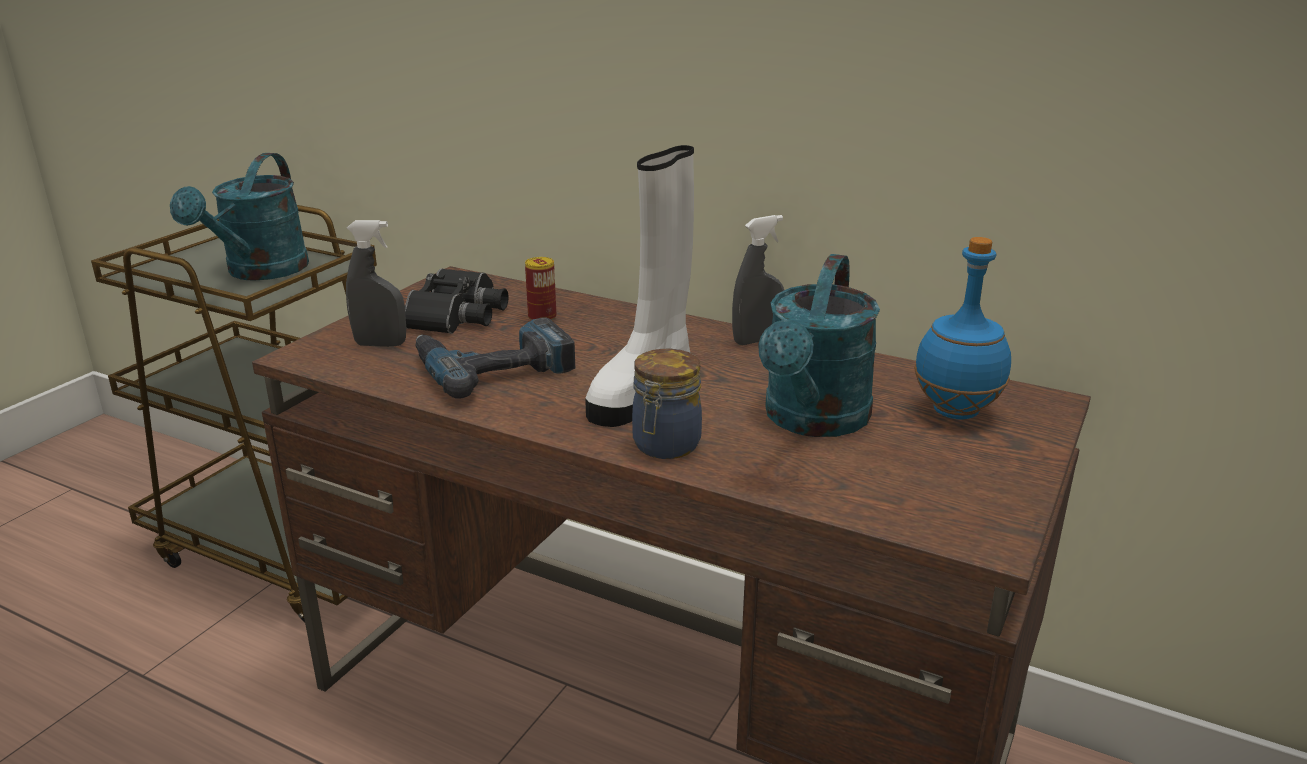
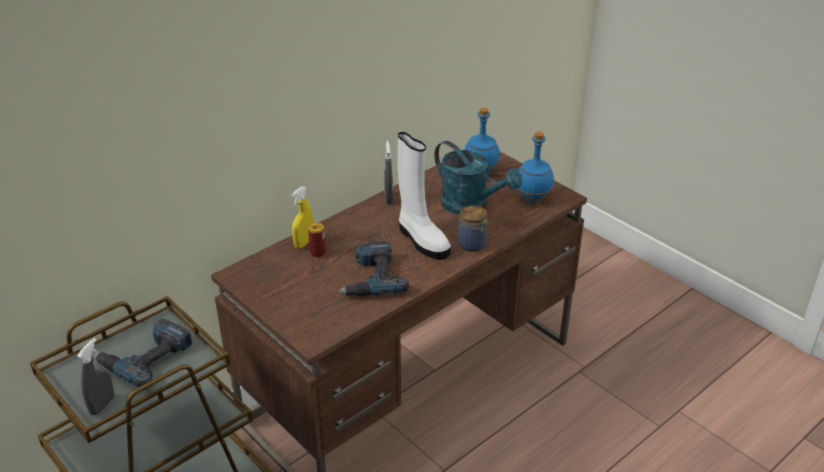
camera: 70 degrees left, 10 degrees up
(260, 272) = (146, 357): turquoise watering can -> power drill
(380, 344) = (317, 311): grey spray bottle -> grey spray bottle (102, 405)
(456, 314) = (292, 281): black binoculars -> none
(564, 303) = (304, 243): none -> yellow spray bottle
(922, 493) = (532, 199): none -> blue bottle

